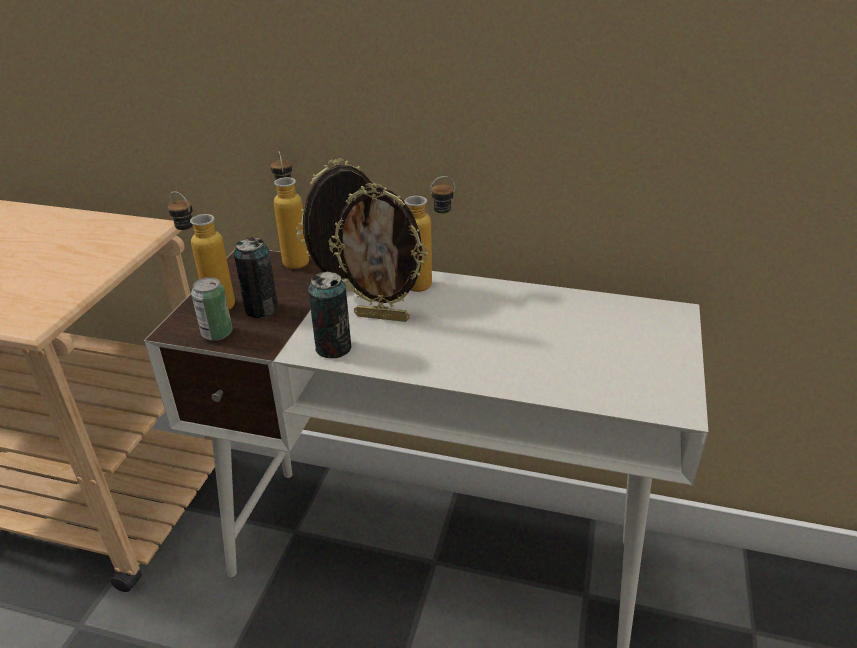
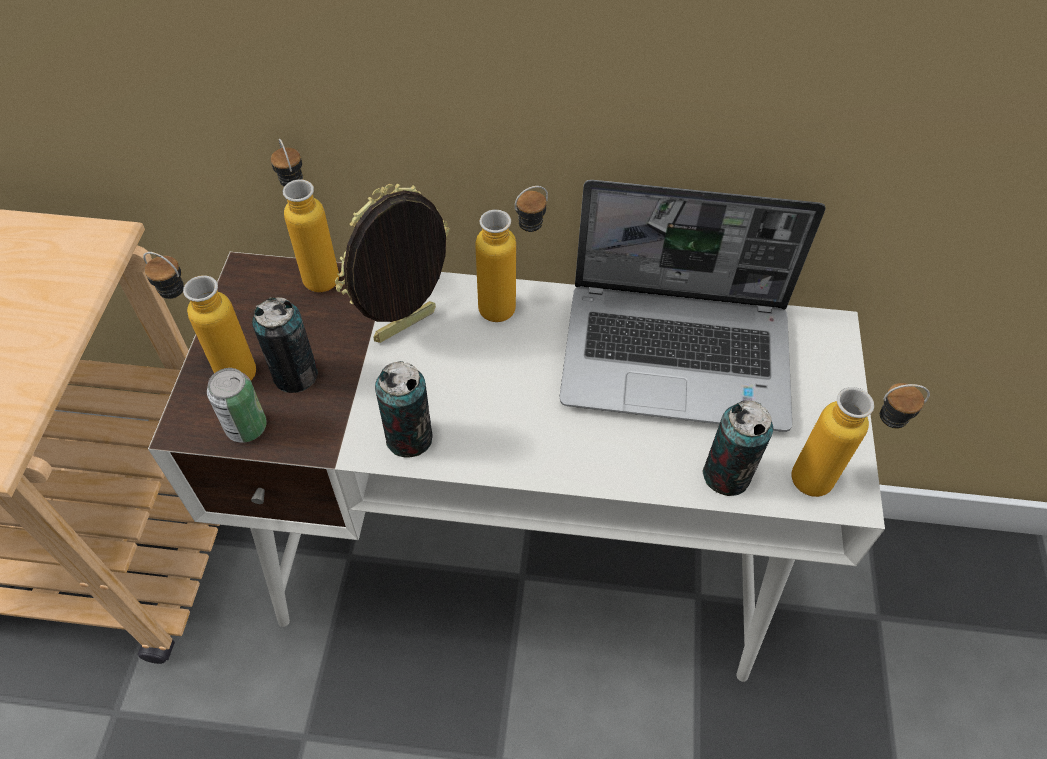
camera: 10 degrees left, 20 degrees up
(383, 316) = (462, 373): picture frame -> none
(551, 318) = (679, 356): none -> laptop
(577, 388) = (726, 475): none -> can
(663, 398) = (829, 481): none -> bottle

